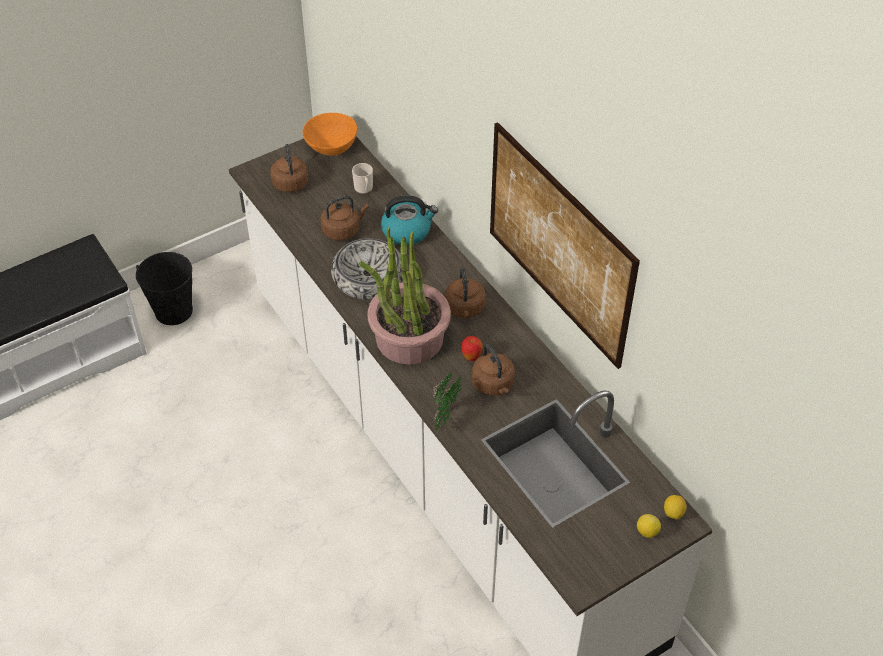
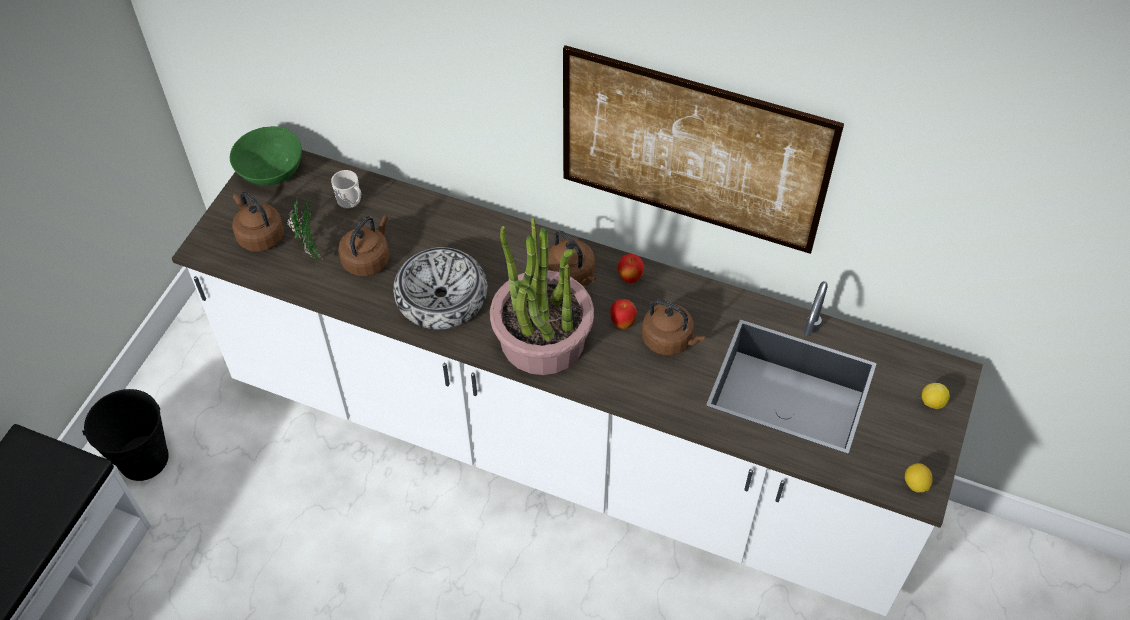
camera: 35 degrees left, 5 degrees up
(331, 146) = (270, 171): orange bowl -> green bowl
(407, 231) = (439, 224): kettle -> none
(444, 416) = (650, 403): potted plant -> potted plant (309, 249)
(503, 331) = (630, 278): none -> apple
(673, 513) = (938, 369): lemon -> lemon (915, 484)

